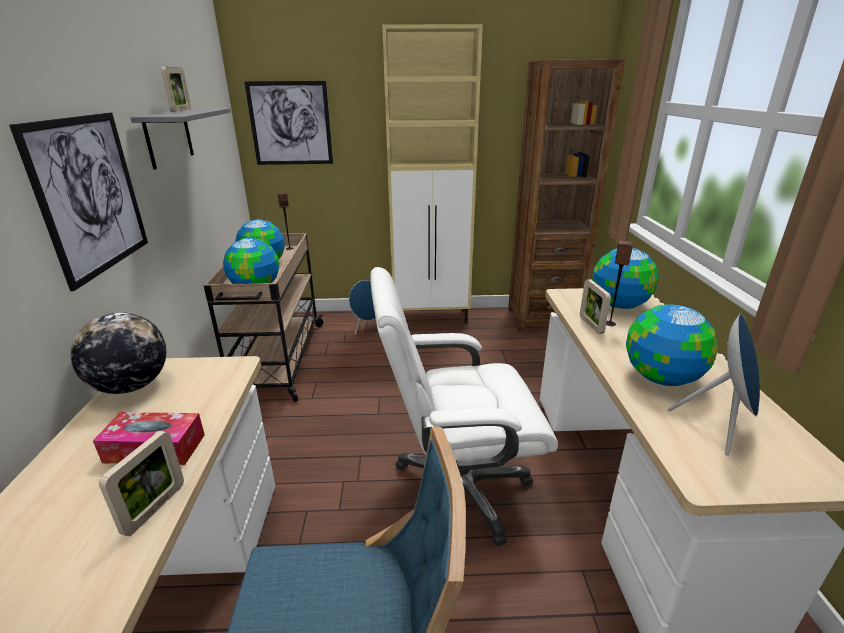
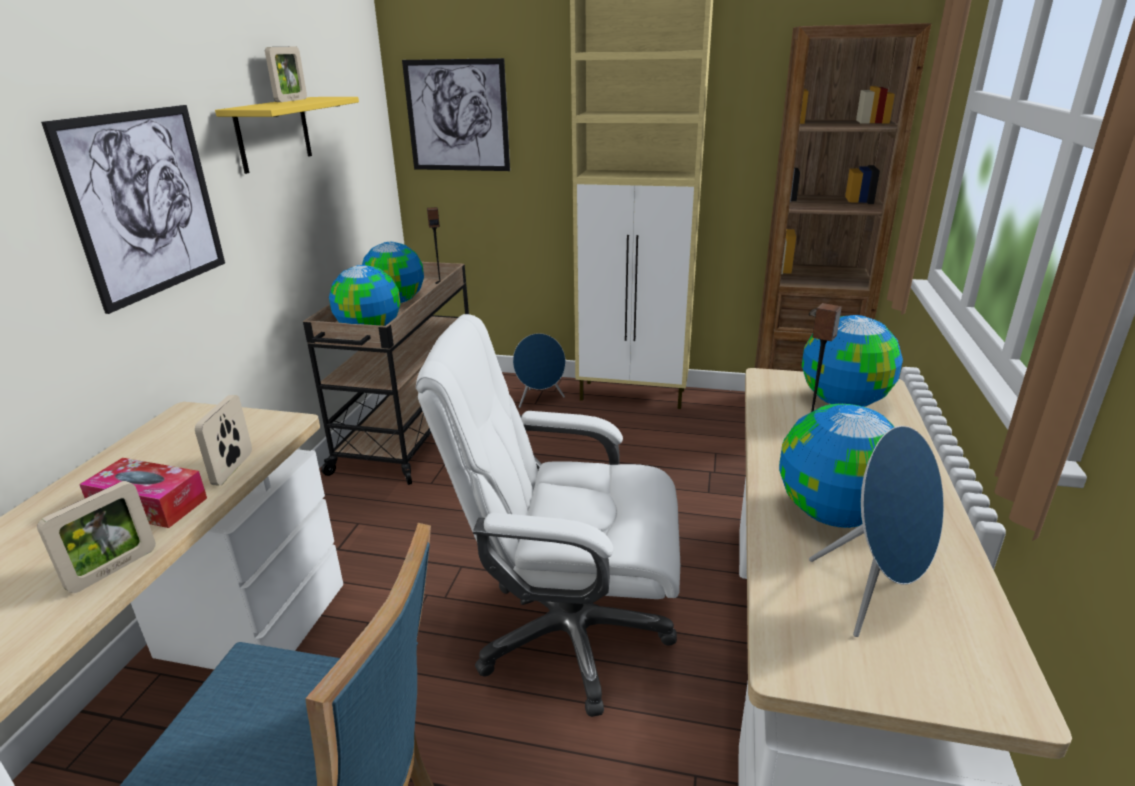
camera: 15 degrees right, 0 degrees up
(131, 386) = (164, 432): globe -> none
(169, 137) = (274, 133): grey shelf -> yellow shelf
(591, 325) = (779, 426): picture frame -> picture frame (233, 468)

